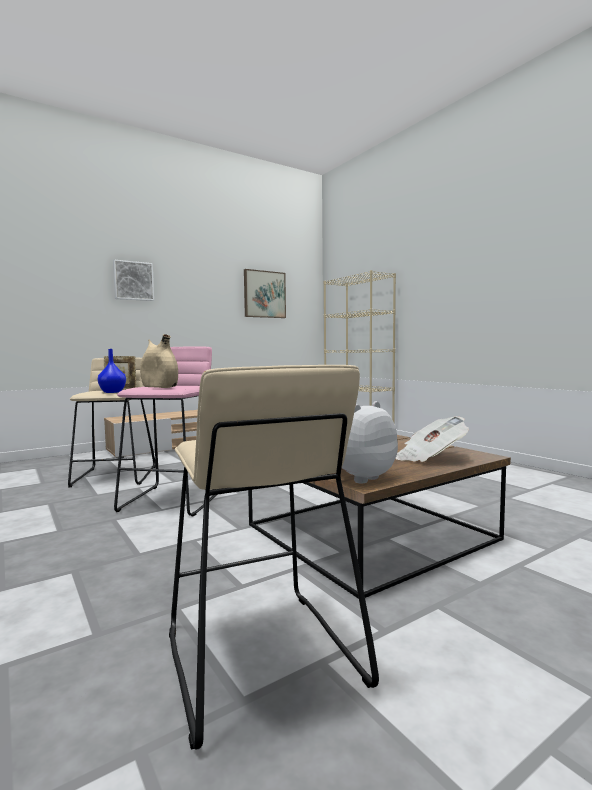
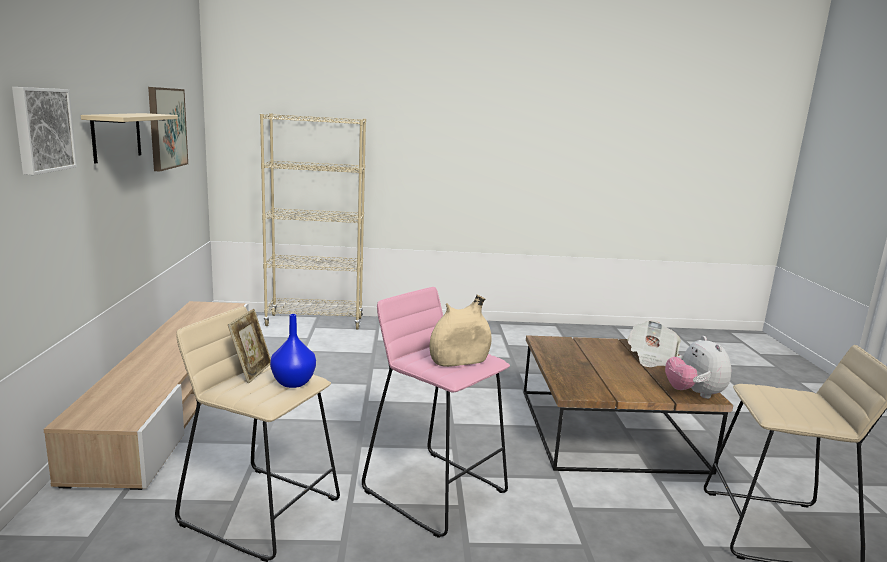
camera: 60 degrees left, 10 degrees up
(203, 292) = (116, 136): none -> beige shelf

